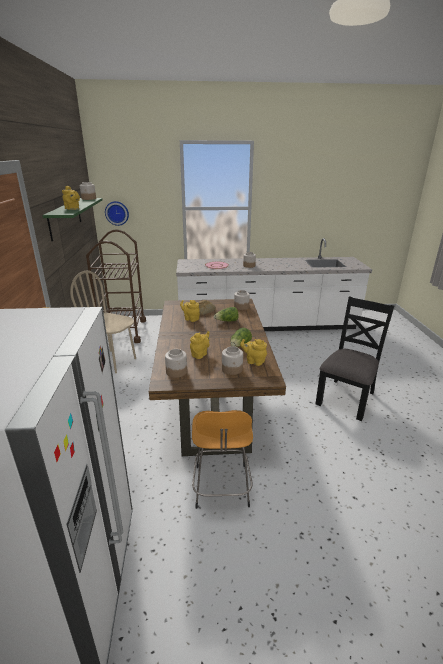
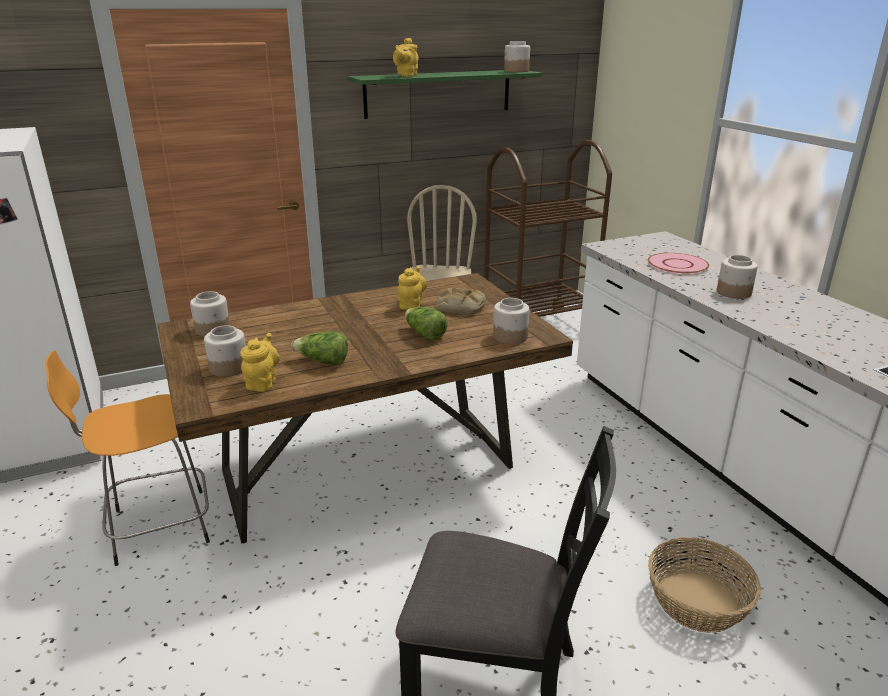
camera: 70 degrees right, 0 degrees up
(117, 213) = (619, 111): wall clock -> none
(200, 354) = (275, 335): yellow teapot -> none
(319, 354) = (698, 601): none -> basket

